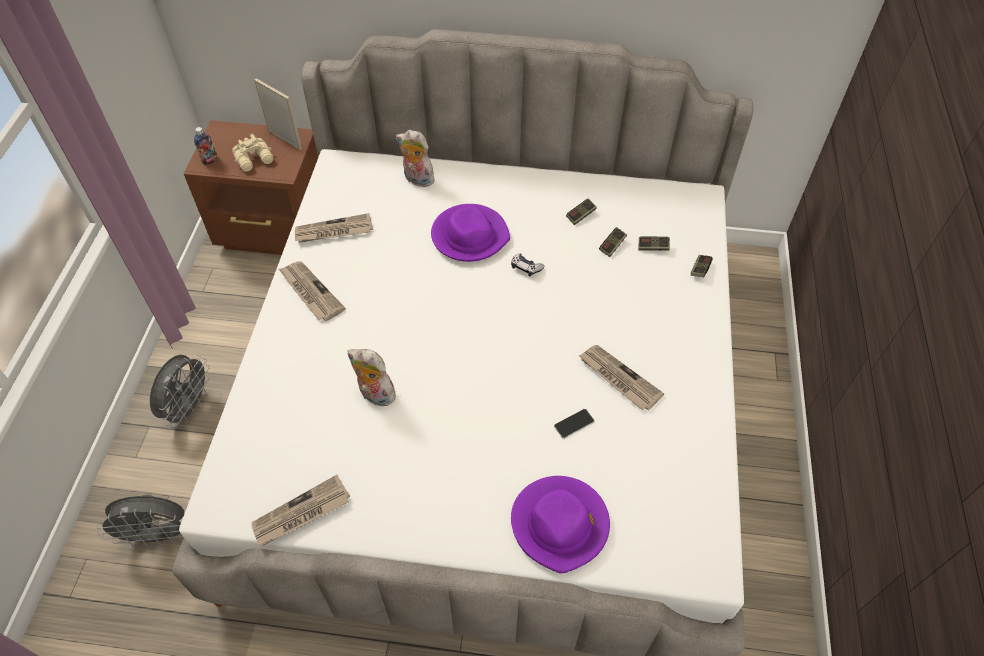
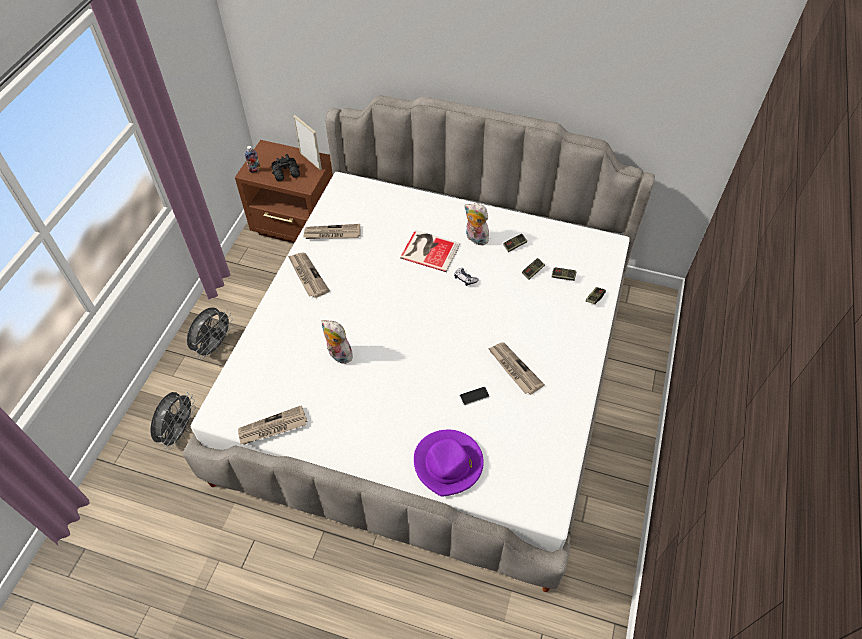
camera: 10 degrees right, 0 degrees up
(158, 535) = (179, 432): grey fan -> grey fan turned 75 degrees counterclockwise
(255, 159) = (287, 173): beige binoculars -> black binoculars
(417, 180) = (399, 203): plush toy -> plush toy (475, 238)
(469, 235) = (429, 250): purple hat -> book

